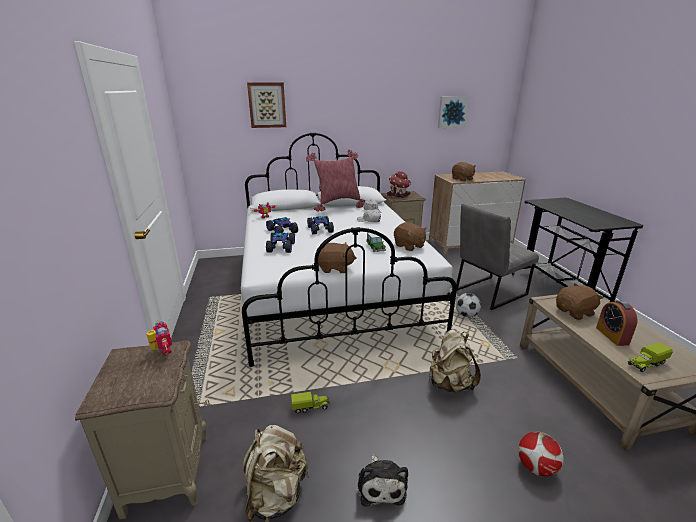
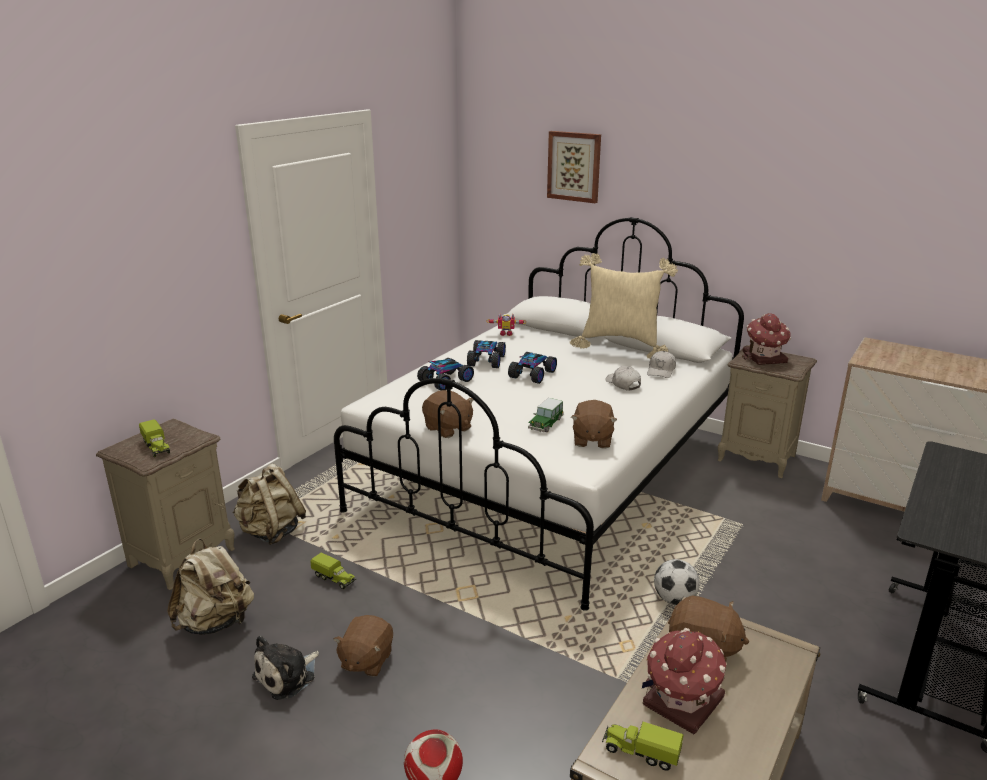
camera: 45 degrees right, 0 degrees up
(144, 376) = (156, 447): none -> toy truck
(162, 351) = (192, 435): toy robot -> none
(336, 208) = (620, 350): red pillow -> beige pillow
(449, 384) = (495, 652): beige backpack -> beige backpack (271, 532)
(452, 112) = (922, 217): picture -> none
(462, 179) = (893, 361): brown plush toy -> brown plush toy (366, 660)
(489, 292) = (780, 593): grey chair -> none
(612, 336) = (681, 702): alarm clock -> toy house

